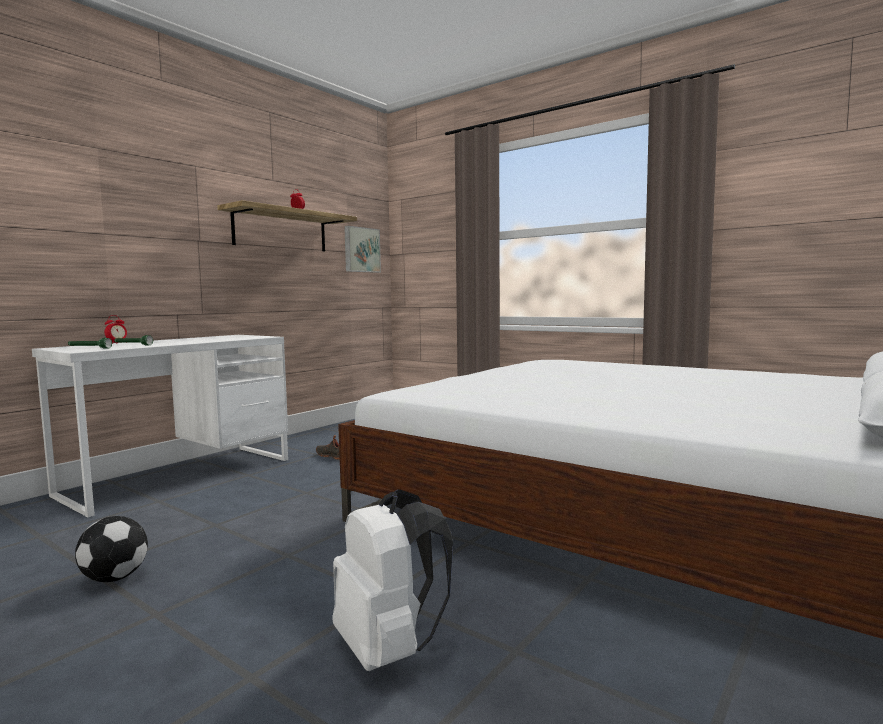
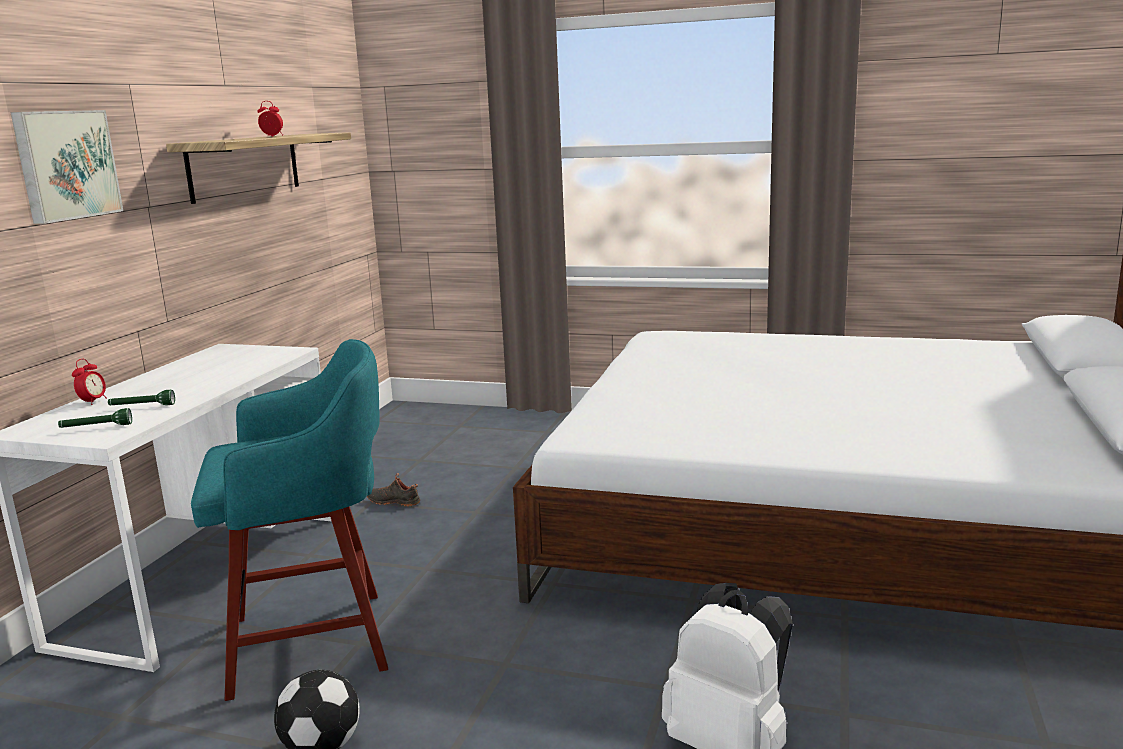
camera: 20 degrees left, 10 degrees up
(191, 519) = (315, 642): none -> turquoise stool
(361, 250) = (337, 173): picture -> picture (65, 165)

